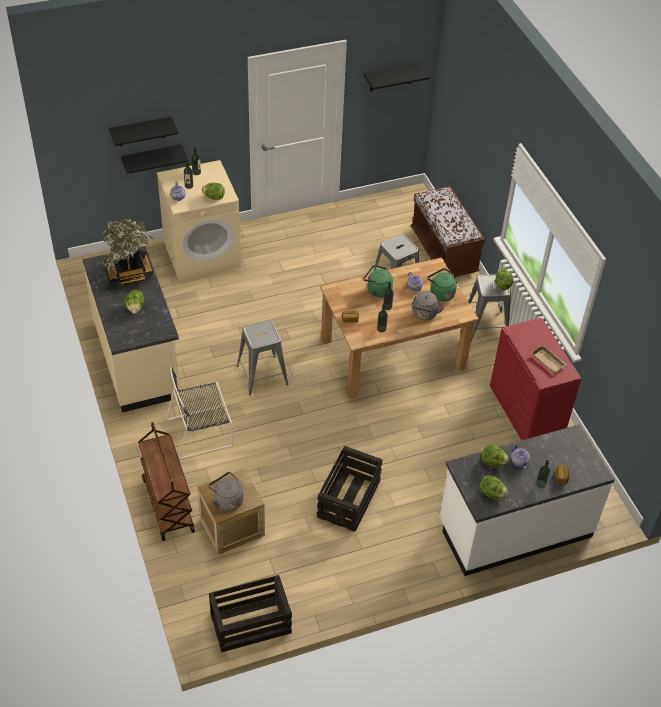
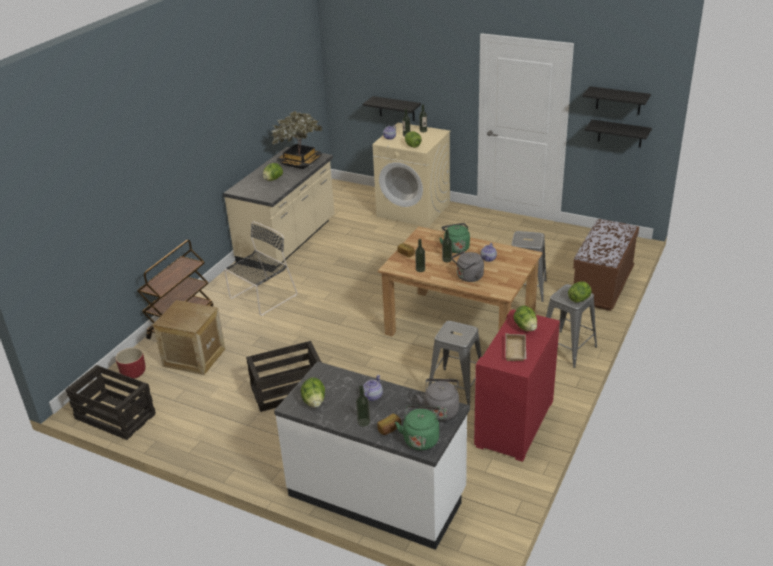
camera: 50 degrees right, 15 degrees down
(141, 131) = (389, 78): black shelf -> black shelf (620, 133)
(201, 432) = (261, 298): black chair -> black chair turned 105 degrees clockwise
(204, 579) = (133, 373): none -> red planter
(227, 500) = (179, 317): grey kettle -> grey kettle (441, 410)
(262, 375) = (348, 289): grey stool -> grey stool (456, 387)
(441, 293) = (504, 272): green kettle -> green kettle (421, 438)
(493, 462) = (350, 384): lettuce -> lettuce (525, 327)

